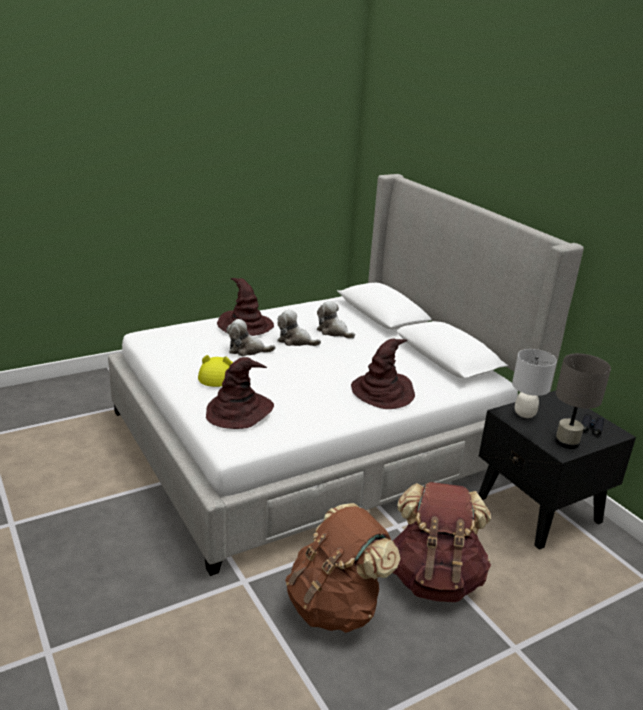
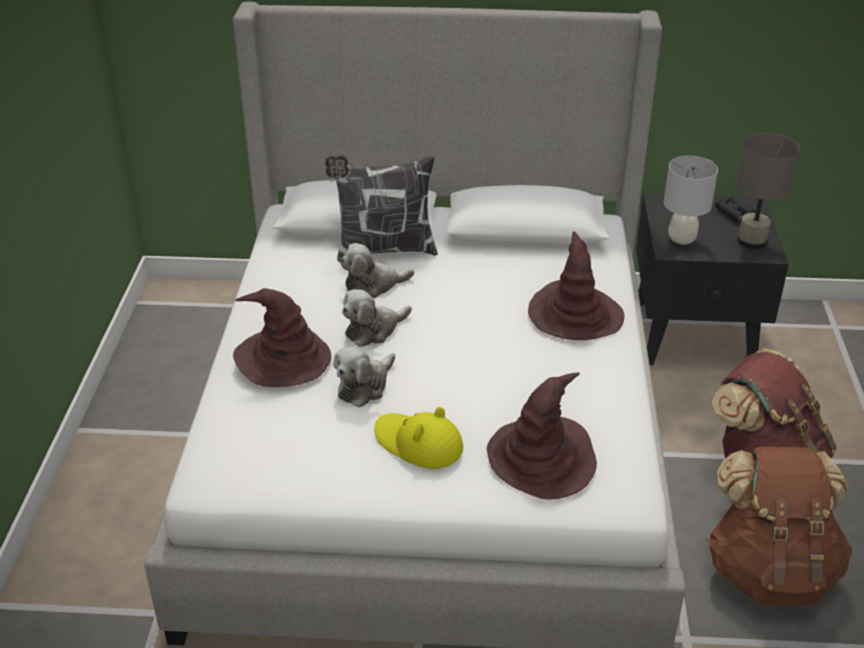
camera: 55 degrees left, 10 degrees up
(368, 326) = (383, 249): none -> pillow

